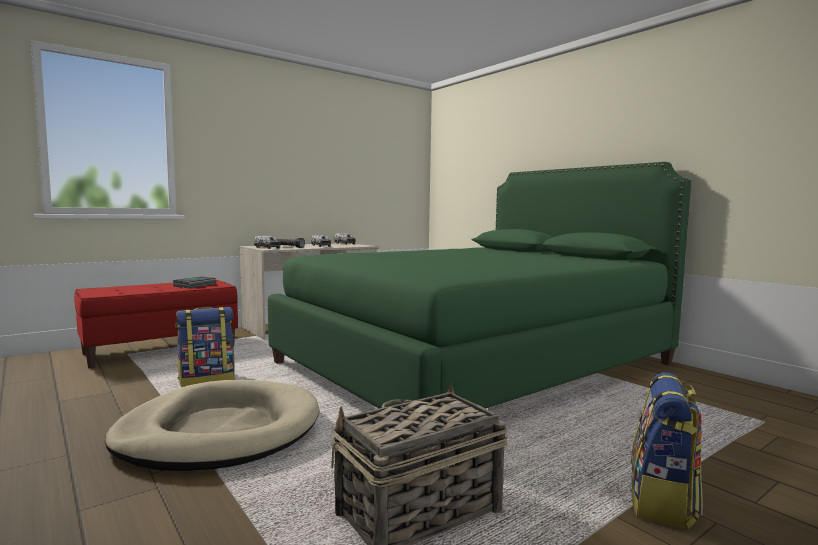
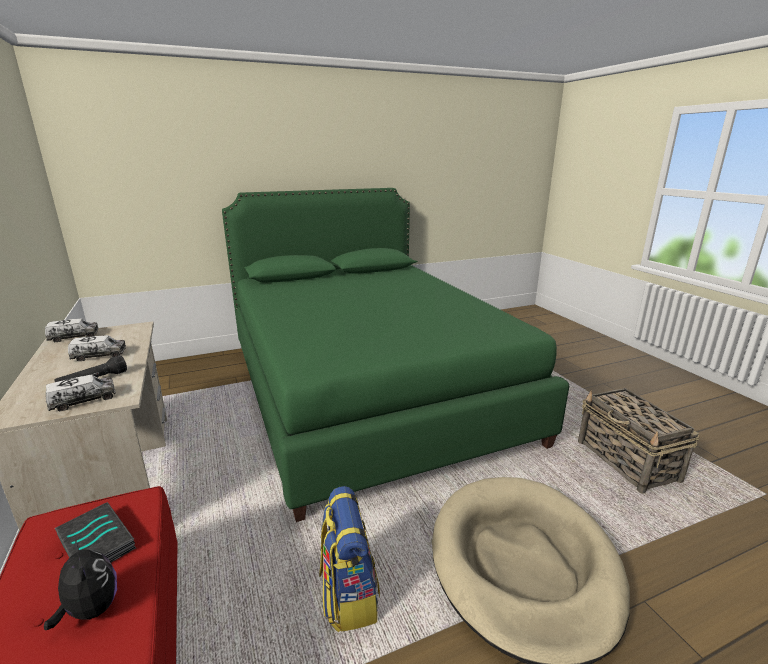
camera: 75 degrees left, 15 degrees up
(156, 289) = (91, 609): none -> plush toy
(663, 503) = (590, 389): backpack -> none

